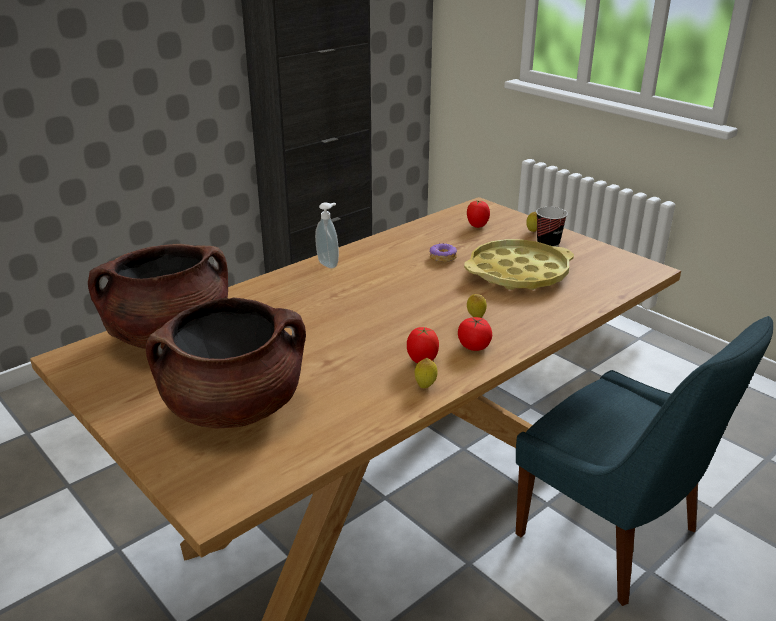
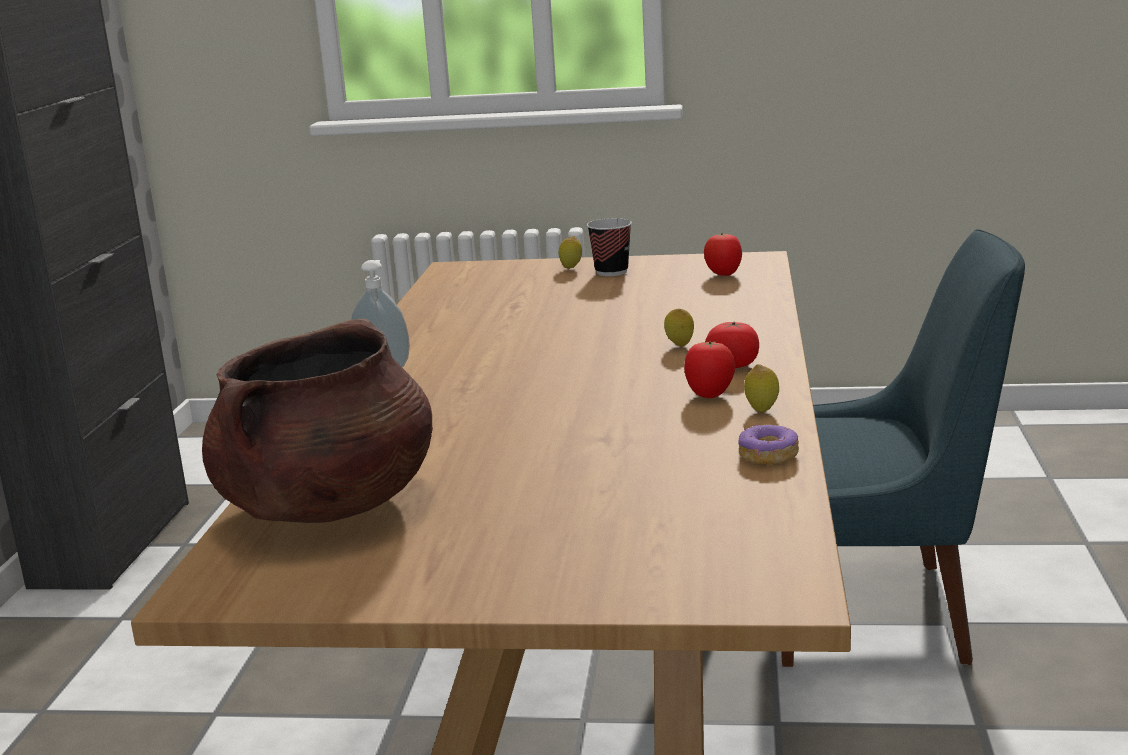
camera: 40 degrees left, 10 degrees down
(234, 407) = (593, 517): brown cooking pot -> none
(442, 257) = (519, 318): donut -> donut (768, 455)
(477, 226) = (495, 283): tomato -> tomato (724, 275)
(518, 273) = (637, 301): yellow tray -> none

